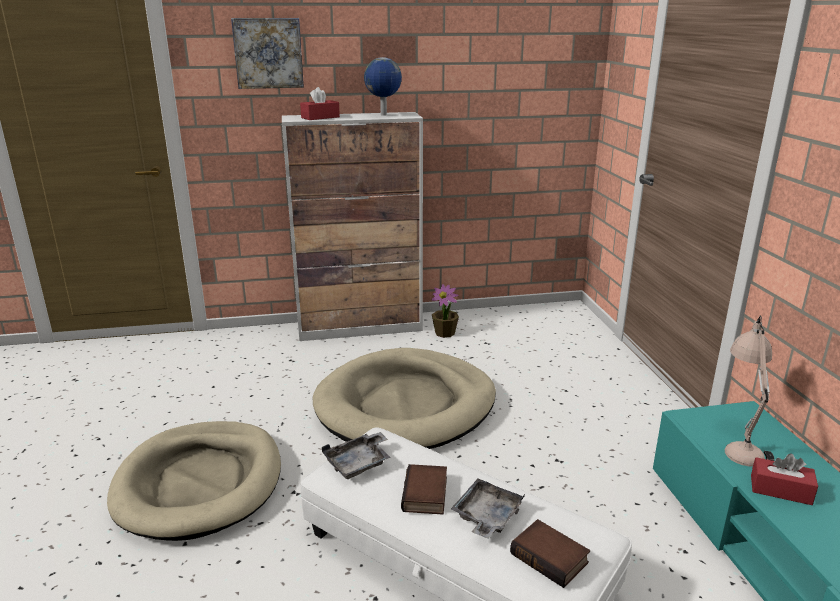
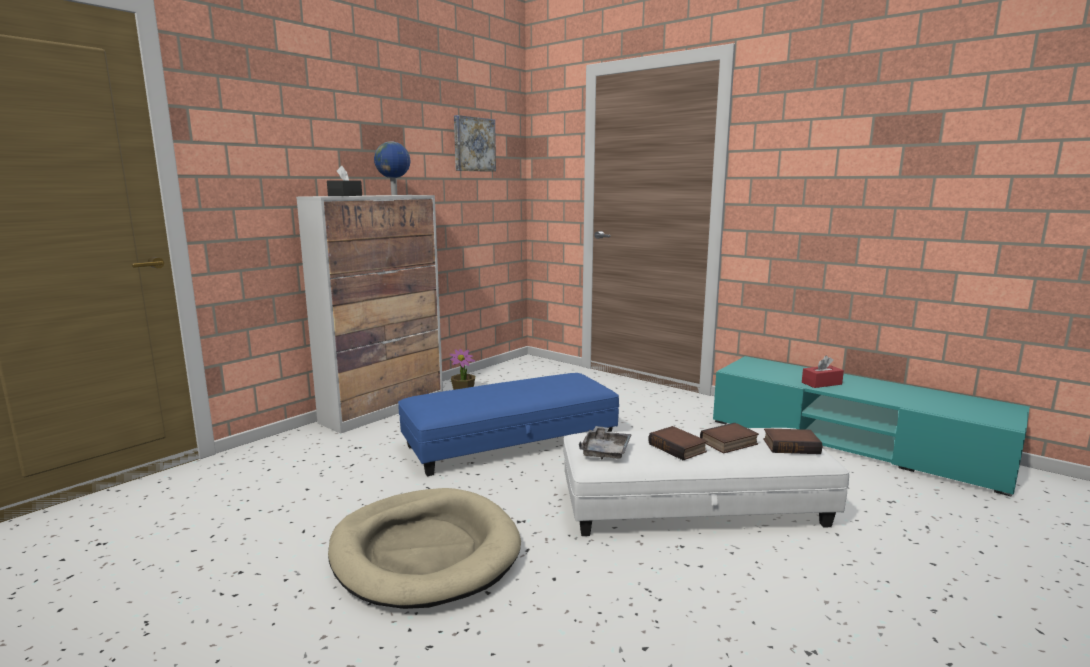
camera: 40 degrees left, 10 degrees down
(268, 53) = (279, 132): picture -> picture (473, 144)
(320, 117) = (345, 195): red tissue box -> black tissue box
(406, 405) = (511, 442): beige dog bed -> blue ottoman
(486, 516) = (729, 443): grey tray -> book
(740, 443) = (773, 372): beige table lamp -> none

